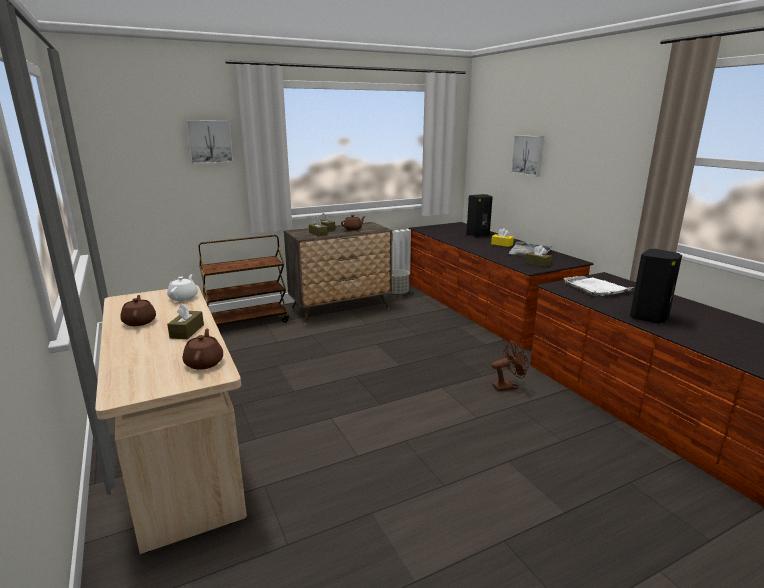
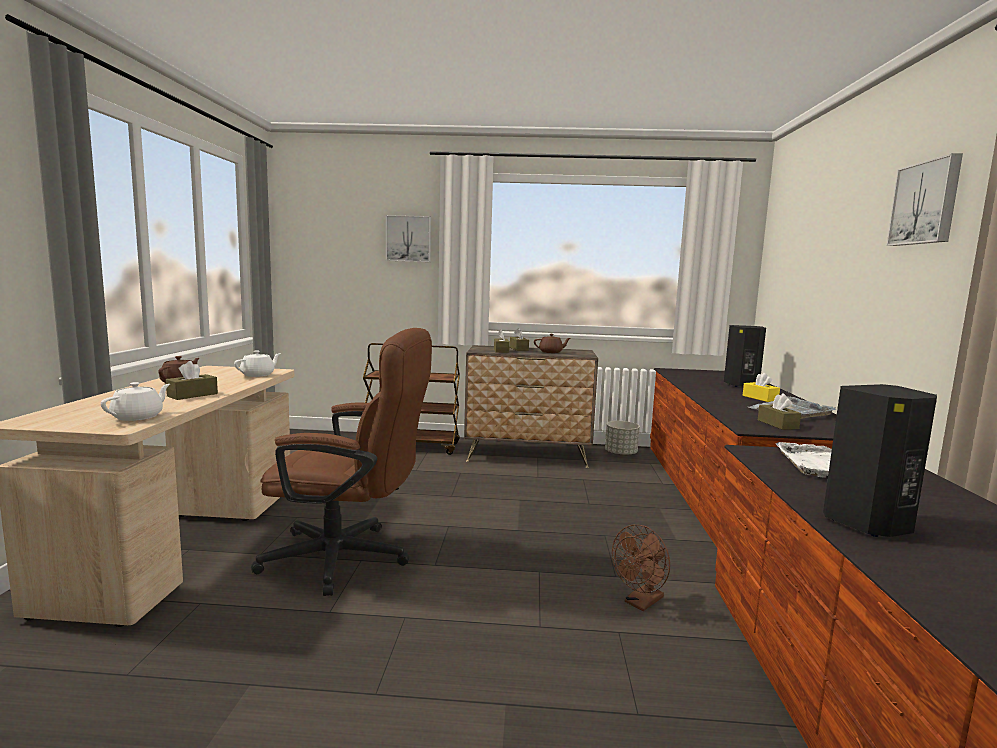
camera: 30 degrees right, 10 degrees down
(204, 363) = (138, 417): brown teapot -> white teapot
(322, 420) = (349, 559): none -> brown office chair
(508, 386) = (641, 603): brown fan -> brown fan turned 120 degrees clockwise
(528, 155) = (823, 265): picture -> picture (926, 203)

